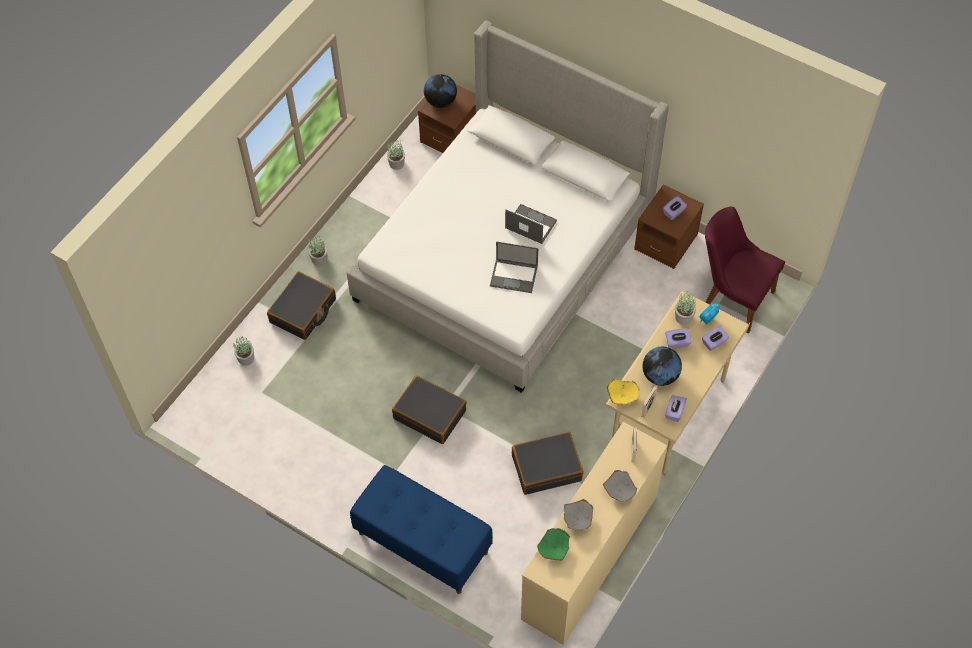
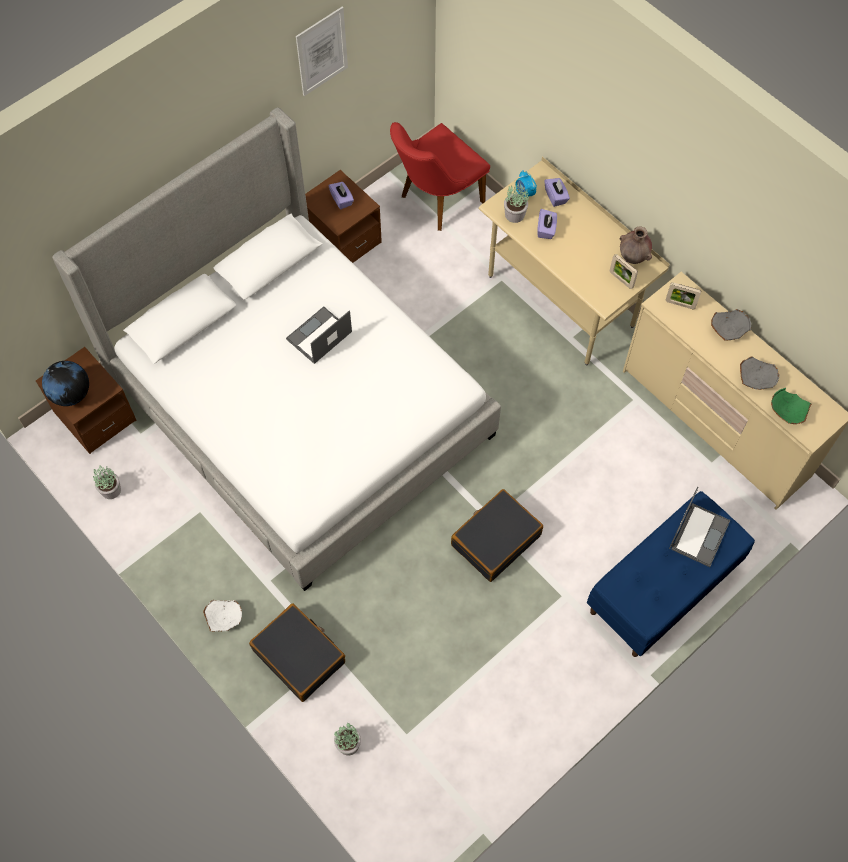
camera: 75 degrees left, 5 degrees up
(319, 259) = (224, 618): potted plant -> white bowl
(514, 276) = (387, 372): laptop -> laptop (699, 533)
(546, 467) = (597, 435): black suitcase -> none
(622, 396) = (600, 300): yellow bowl -> none
(660, 375) = (583, 257): globe -> none
(674, 412) = (633, 257): purple tissue box -> brown vase
(719, 109) = (322, 51): none -> picture
(732, 297) = (435, 201): purple chair -> red chair

